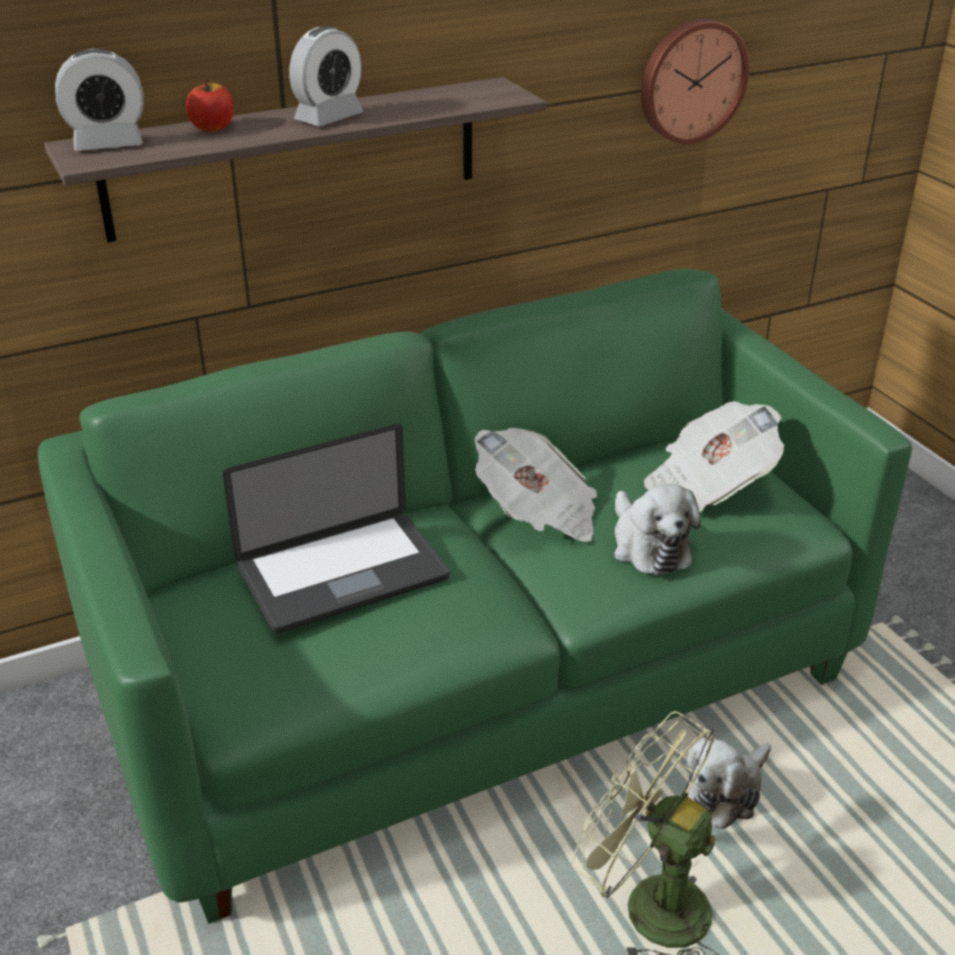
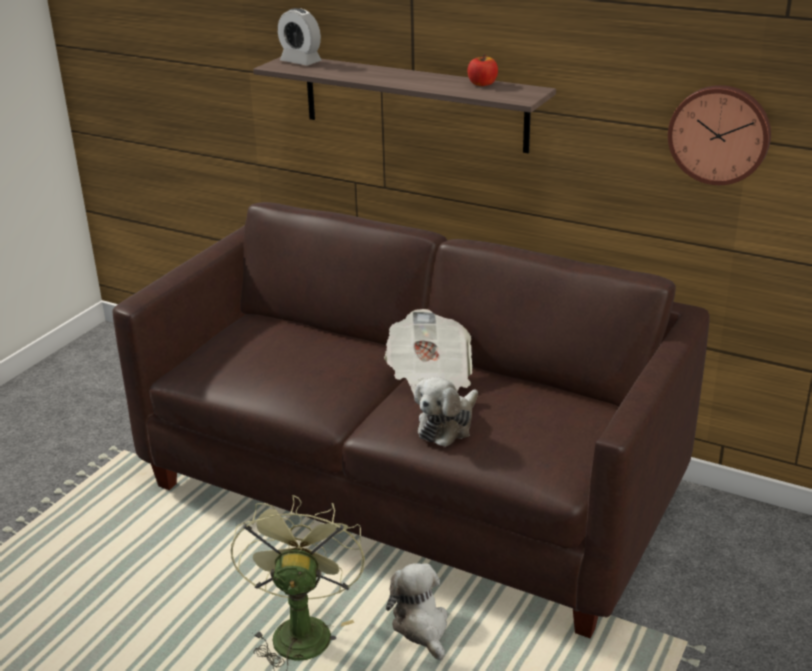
camera: 55 degrees right, 5 degrees down
(213, 128) = (354, 68): apple -> apple (482, 84)
(329, 118) = (409, 79): alarm clock -> none
(343, 574) = (299, 345): laptop -> none
(479, 678) = (412, 488): green sofa -> brown sofa
(709, 484) = (542, 422): newspaper -> none
(725, 793) = (421, 626): plush toy -> plush toy turned 60 degrees clockwise

